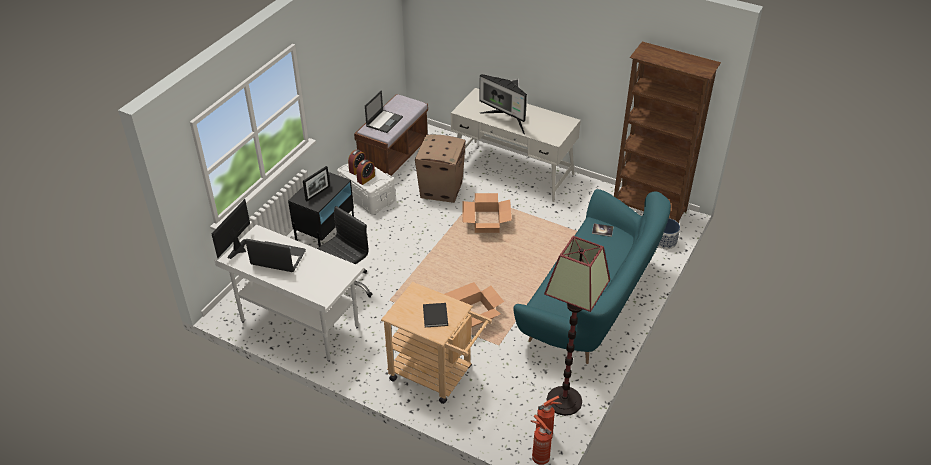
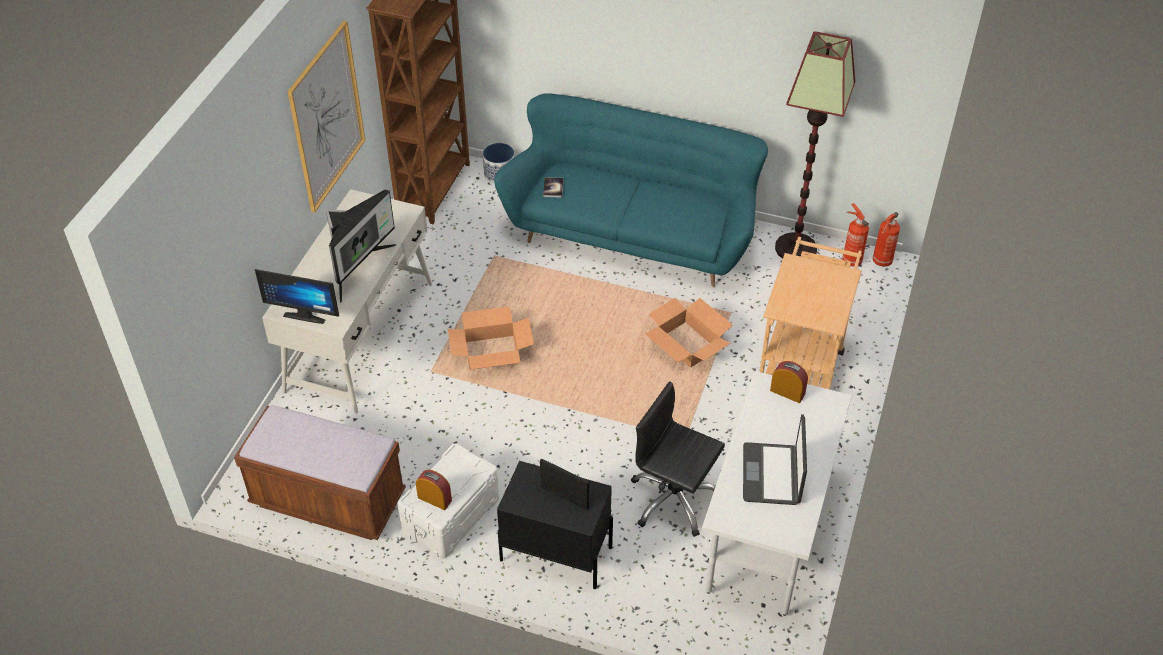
camera: 100 degrees left, 5 degrees up
(240, 250) = (769, 530): monitor -> monitor (306, 314)
(366, 179) = (460, 481): alarm clock -> alarm clock (787, 392)
(384, 121) = (335, 452): laptop -> none
(435, 316) = (819, 282): black book -> none
(441, 189) = (419, 418): cardboard box -> none
(579, 61) = (327, 117): none -> picture

